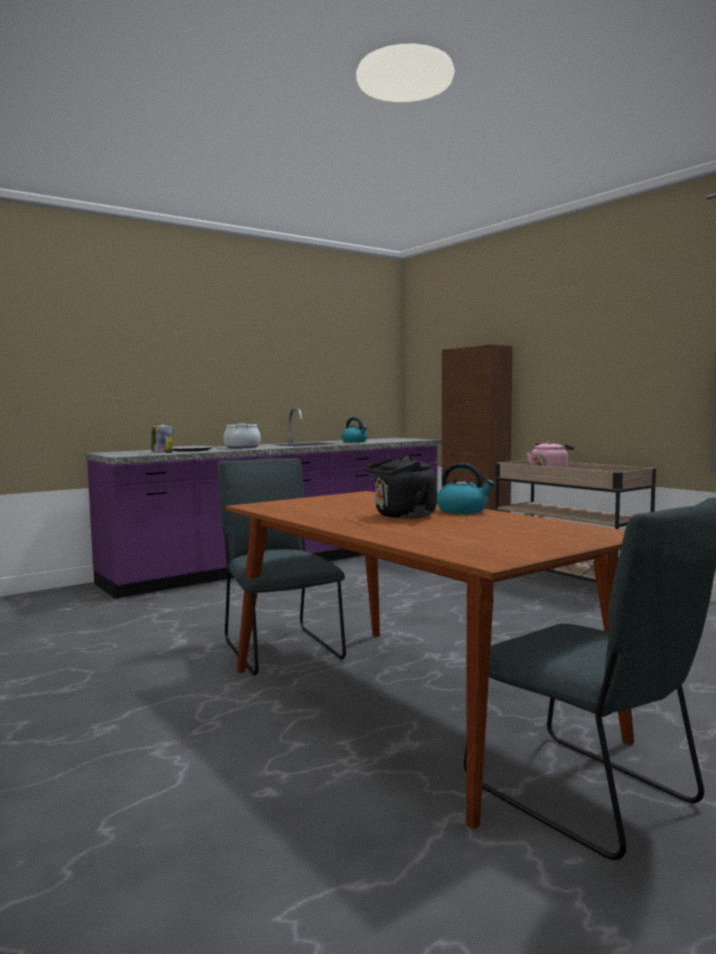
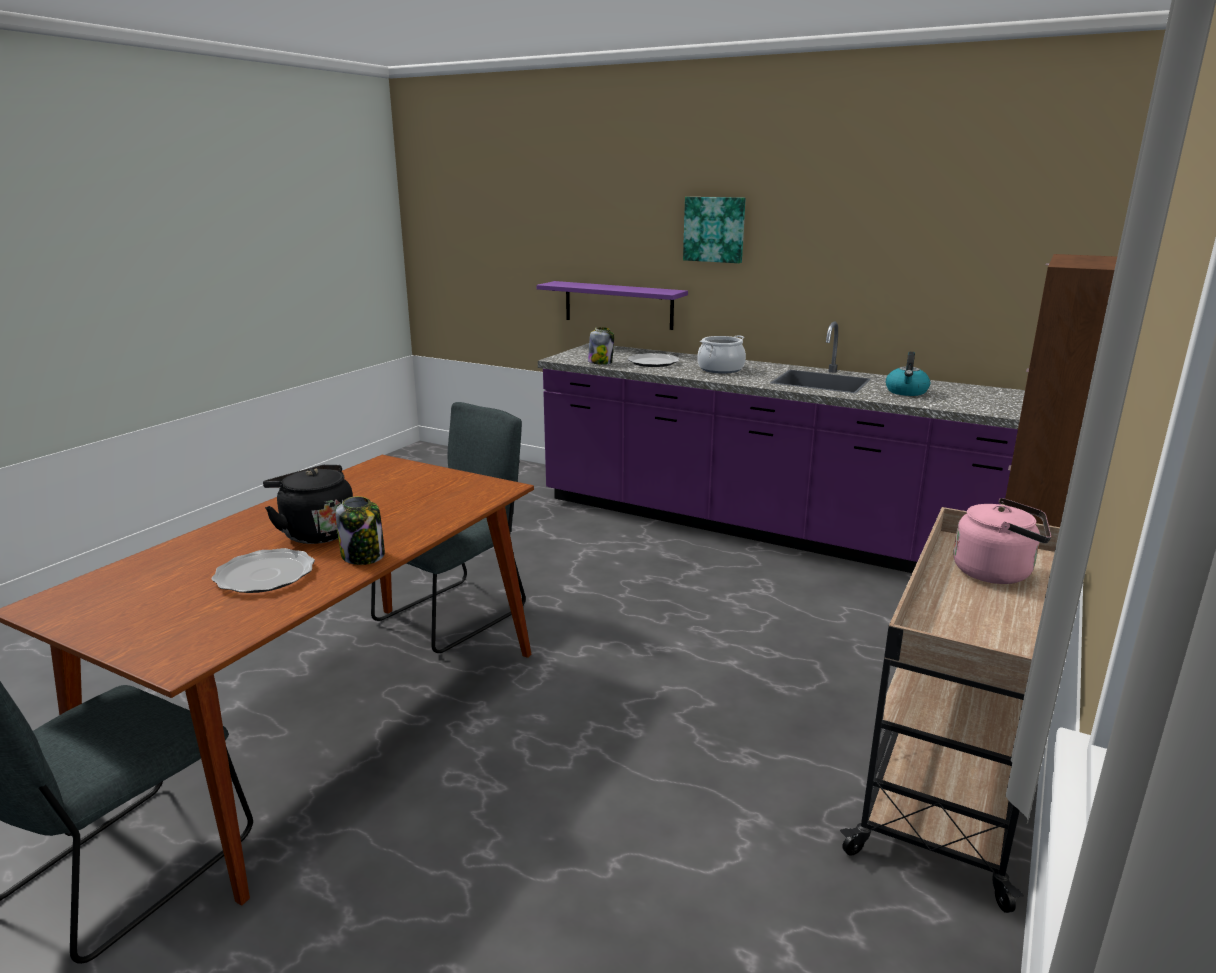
camera: 65 degrees right, 15 degrees up
(109, 415) = (618, 305): none -> purple shelf
(191, 350) = (714, 229): none -> picture
(463, 511) = (363, 556): kettle -> jar
(478, 523) = (266, 575): none -> plate

